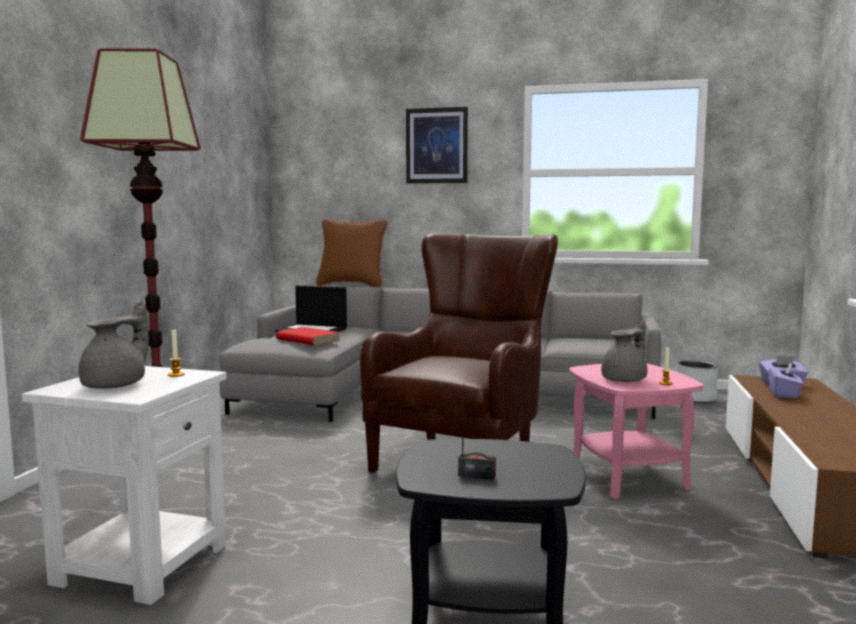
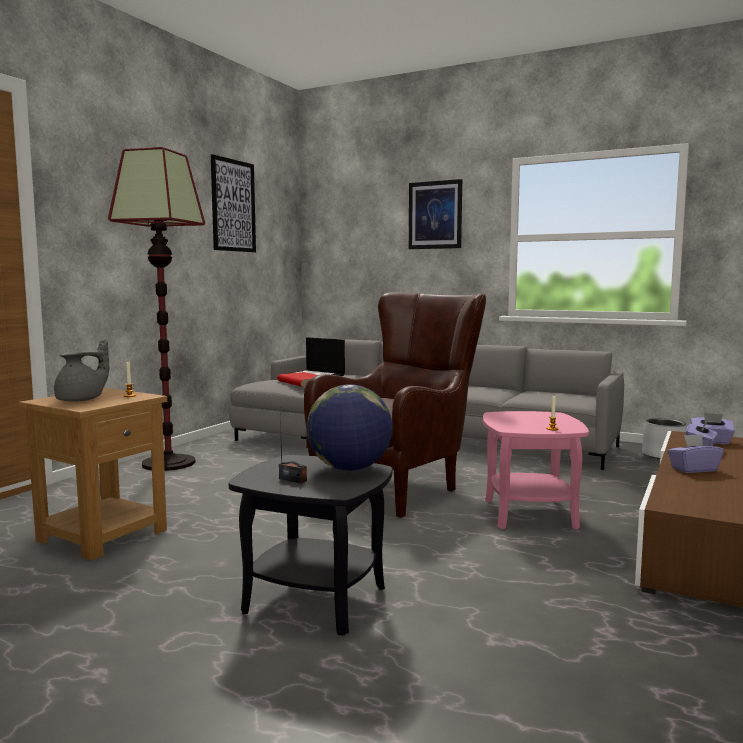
camera: 15 degrees right, 0 degrees up
(142, 563) = (103, 535): white side table -> brown side table
(206, 128) = (233, 206): none -> picture
(352, 285) = (359, 339): brown pillow -> none
(523, 453) = (350, 469): none -> globe
(625, 380) = (520, 424): grey teapot -> none
(805, 417) = (693, 469): none -> purple tissue box

